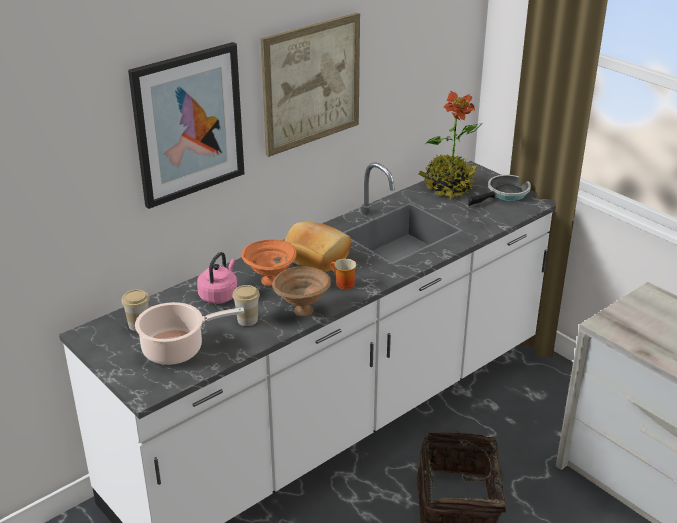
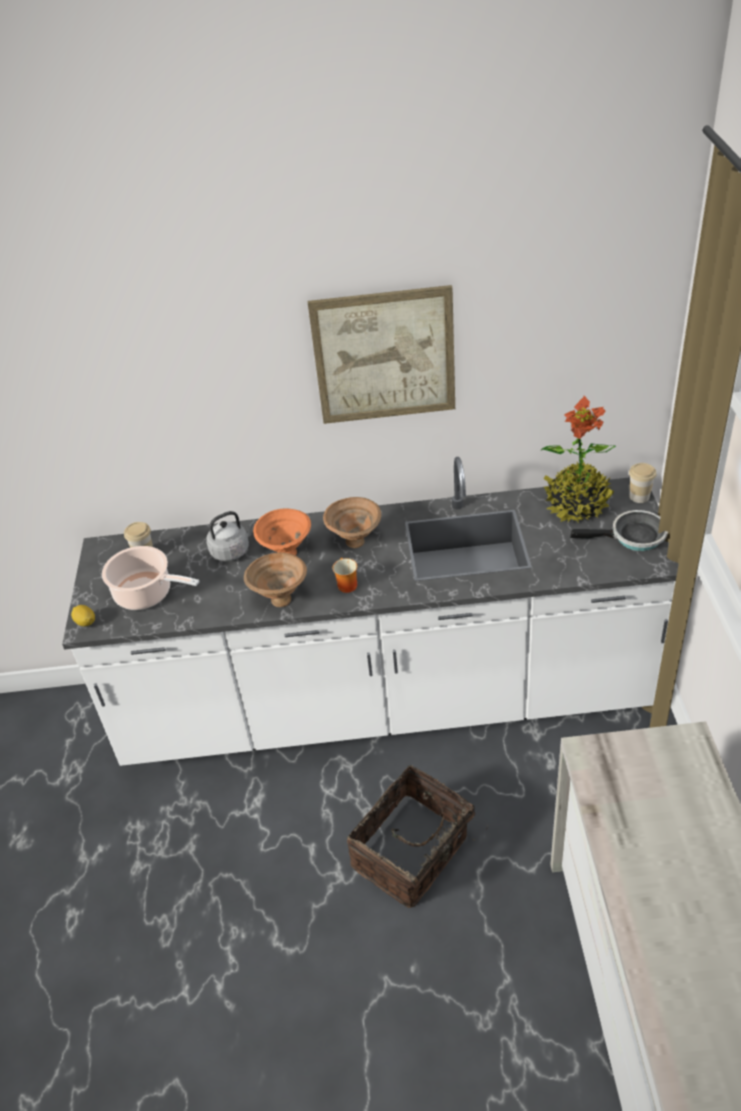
camera: 40 degrees right, 10 degrees up
(142, 389) = (85, 622): none -> lemon
(188, 124) = (218, 376): picture -> none
(219, 295) = (232, 551): pink kettle -> grey kettle
(247, 320) = (227, 588): cup -> cup (639, 496)
(318, 257) = (356, 543): bread -> brown bowl

